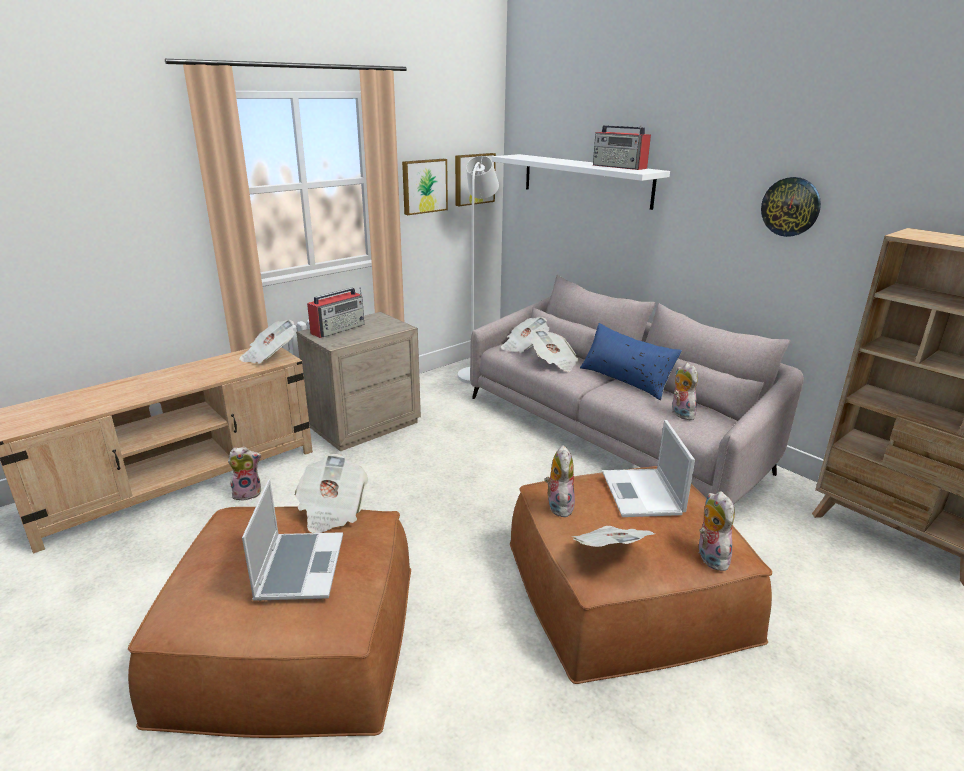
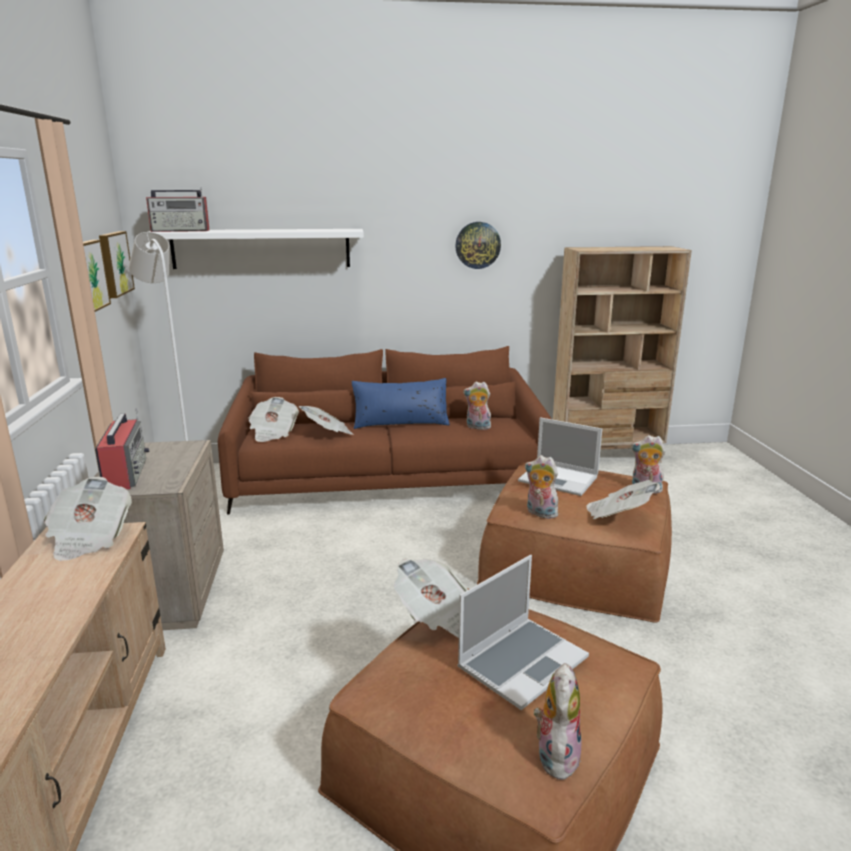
camera: 55 degrees left, 5 degrees down
(248, 493) = (181, 731): plush toy -> plush toy (555, 754)
(299, 567) = (522, 662): laptop -> laptop turned 105 degrees clockwise
(614, 433) = (388, 481): grey sofa -> brown sofa
(619, 167) = (315, 229): radio -> radio (181, 231)

